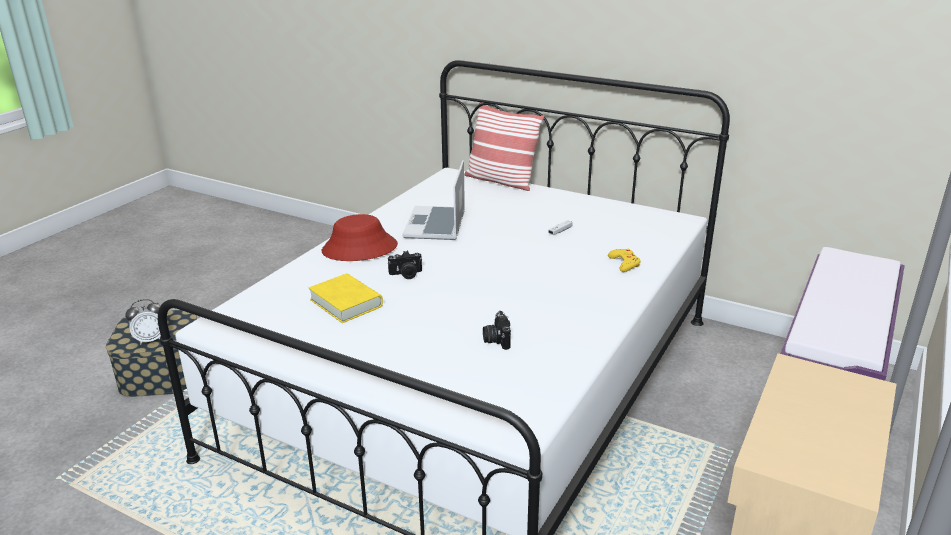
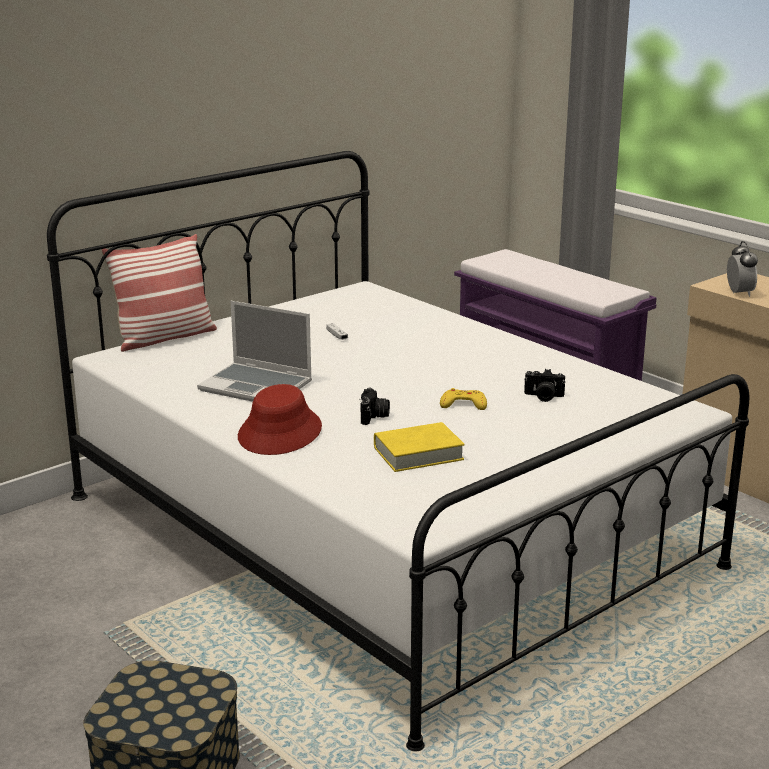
camera: 70 degrees left, 5 degrees down
(150, 339) = (191, 704): alarm clock -> alarm clock (739, 293)
(624, 263) = (433, 326): yellow game controller -> yellow game controller (463, 404)

